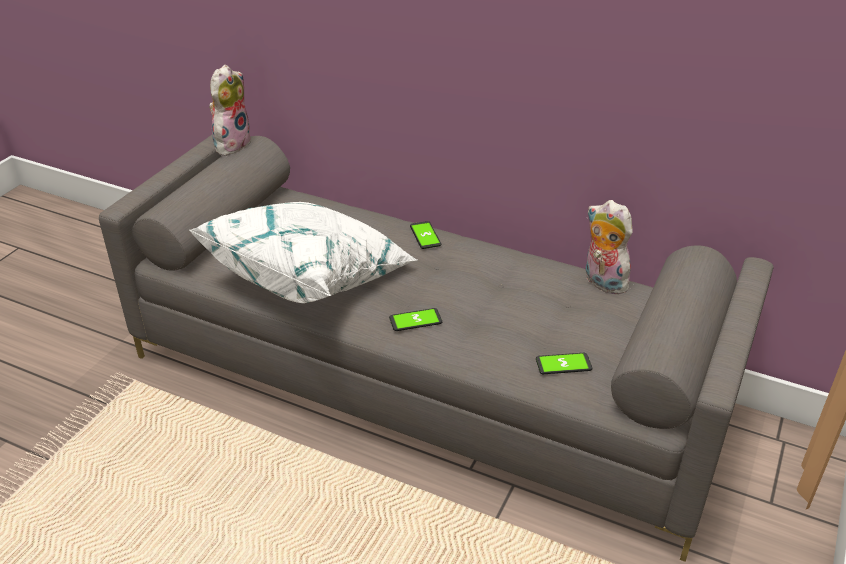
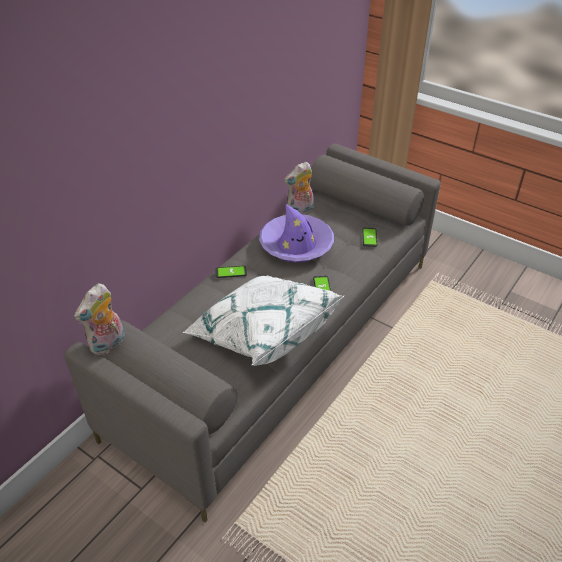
camera: 80 degrees left, 5 degrees up
(232, 145) = (108, 345): plush toy -> plush toy turned 90 degrees counterclockwise
(508, 285) = (296, 245): none -> purple hat

